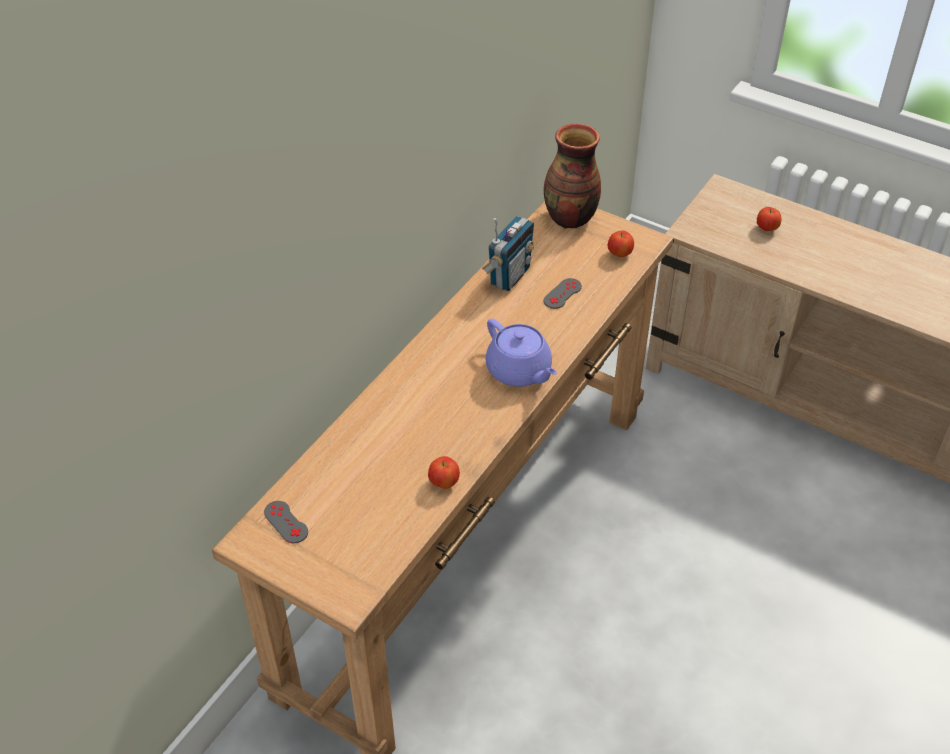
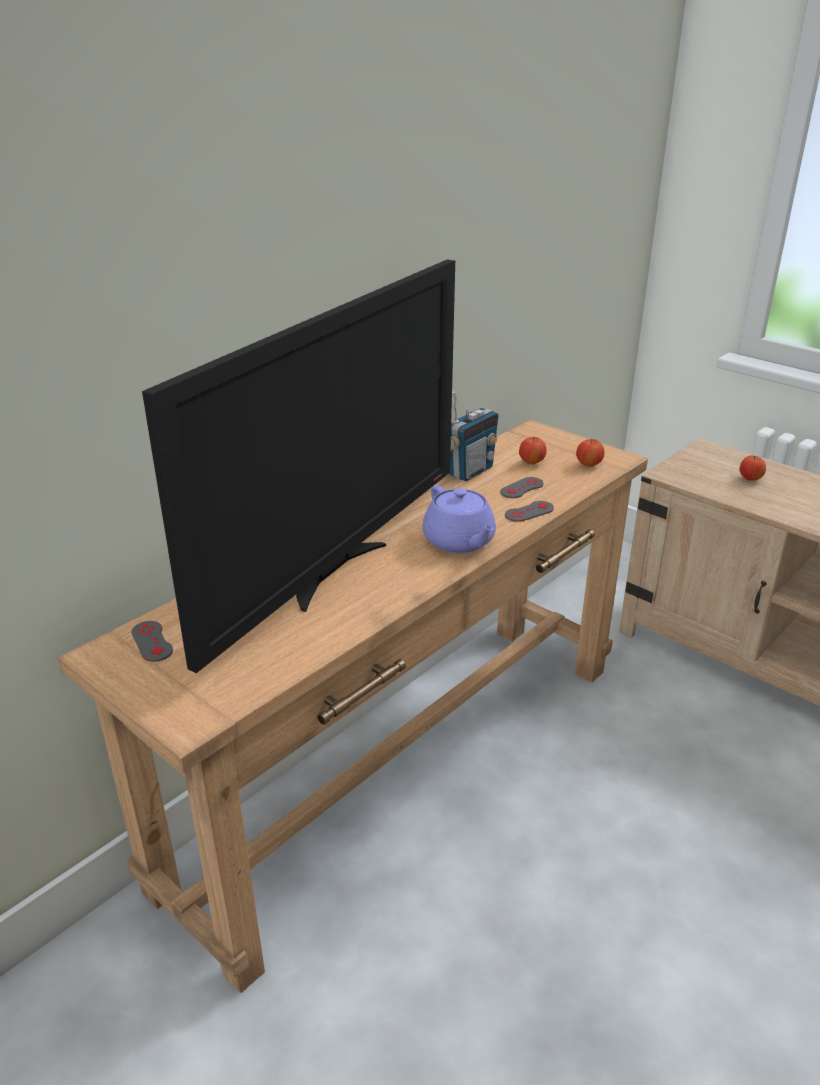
camera: 10 degrees right, 15 degrees down
(418, 422) = (335, 571): none -> television
(444, 483) = (344, 626): apple -> apple (531, 463)
(569, 218) = (542, 437): vase -> none
(574, 325) = (529, 512): none -> grey game controller

